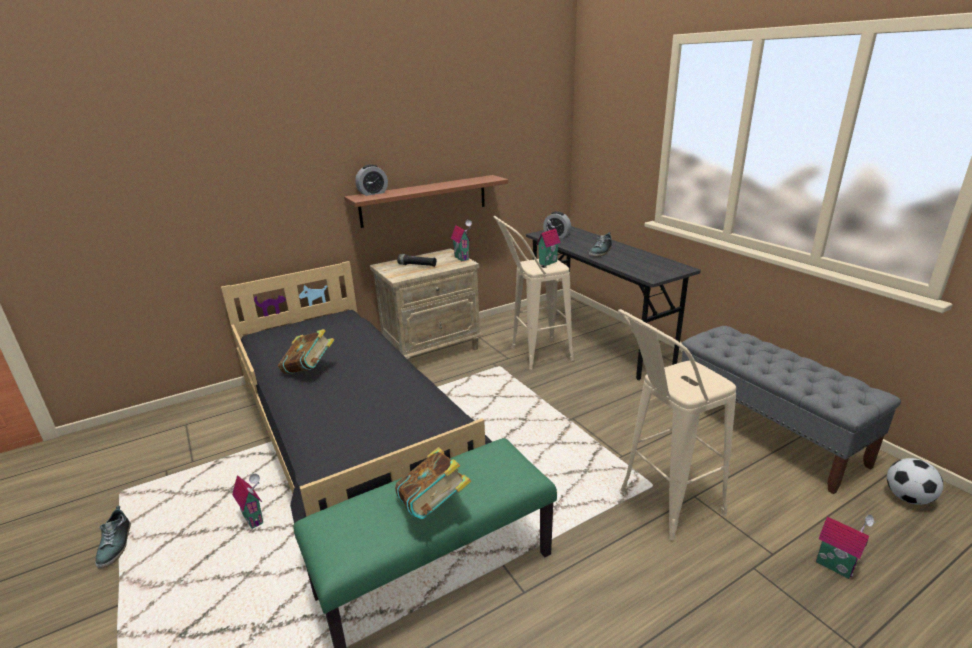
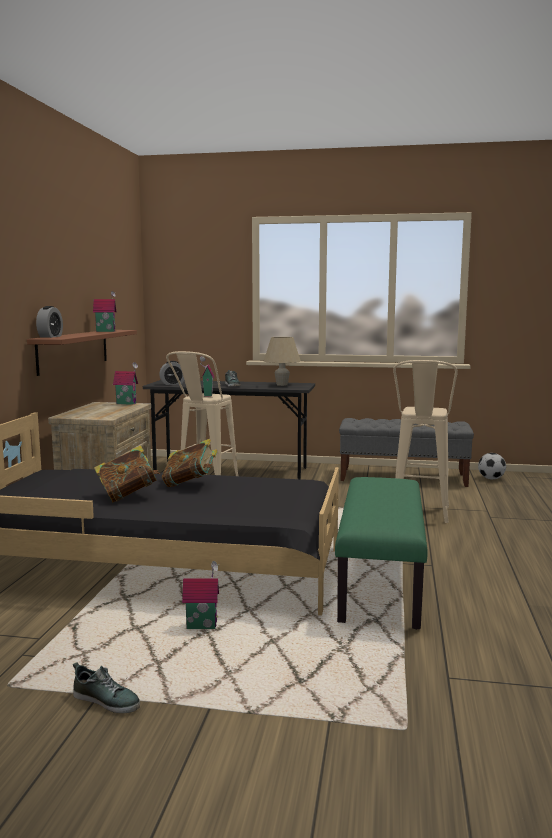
camera: 50 degrees left, 15 degrees down
(417, 265) = (100, 411): black flashlight -> none
(434, 506) = (397, 499): book -> book (190, 484)
(652, 264) = (282, 384): none -> beige table lamp
(835, 565) = (510, 504): toy house -> toy house (106, 331)

